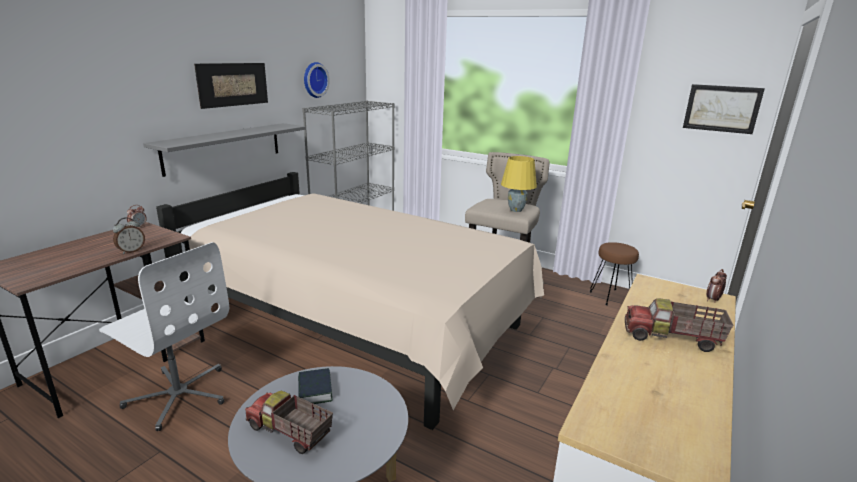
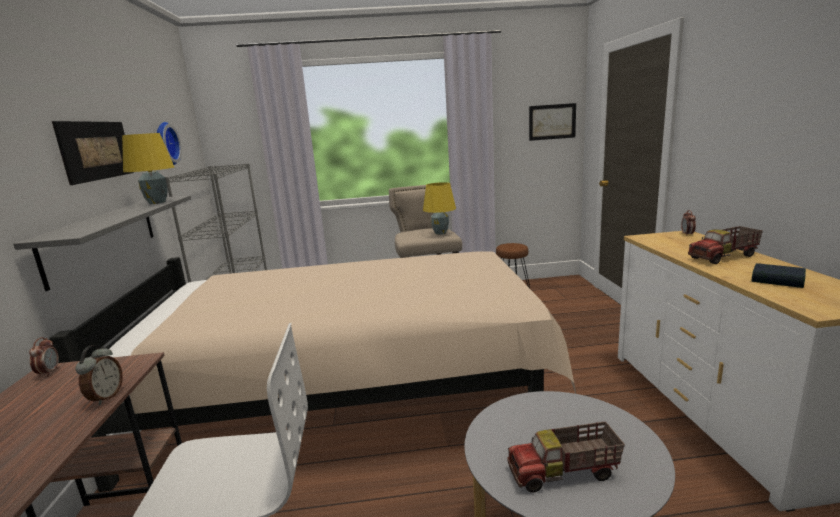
camera: 35 degrees left, 5 degrees down
(271, 128) = (156, 202): none -> yellow table lamp
(315, 391) = (515, 430): book -> book (777, 280)

